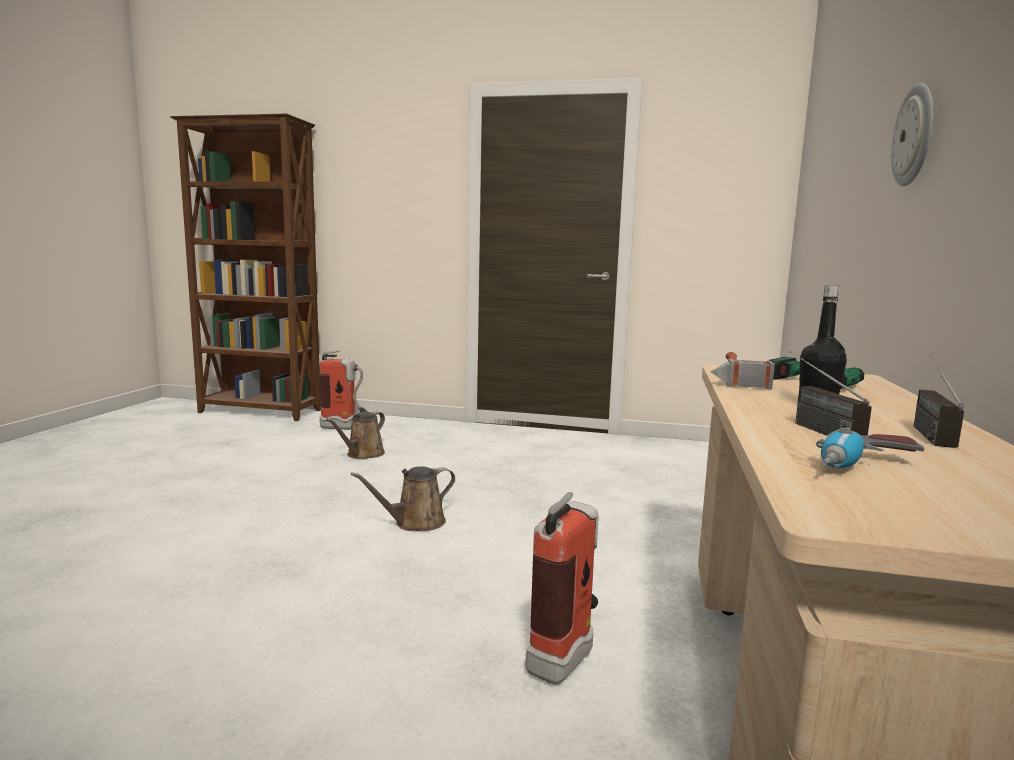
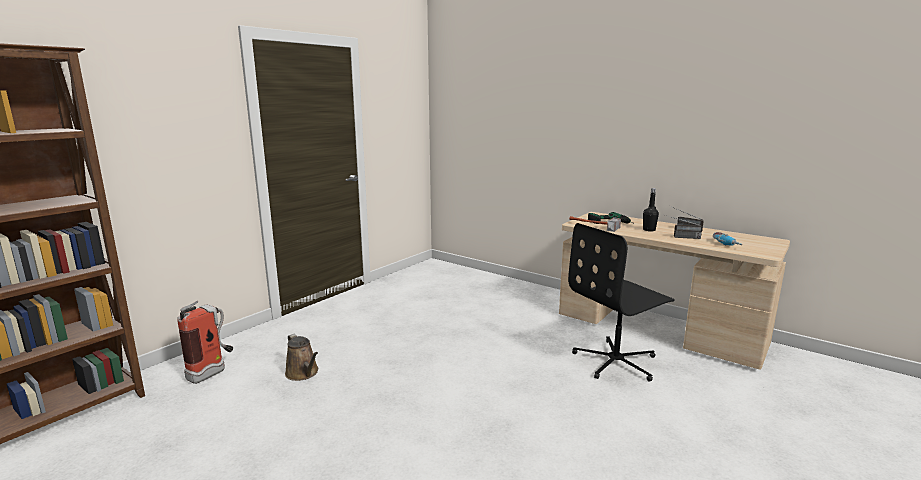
camera: 65 degrees left, 5 degrees up
(415, 523) = (460, 373): brown watering can -> none
(567, 655) = (616, 362): fire extinguisher -> black office chair
(915, 135) = (592, 117): wall clock -> none

